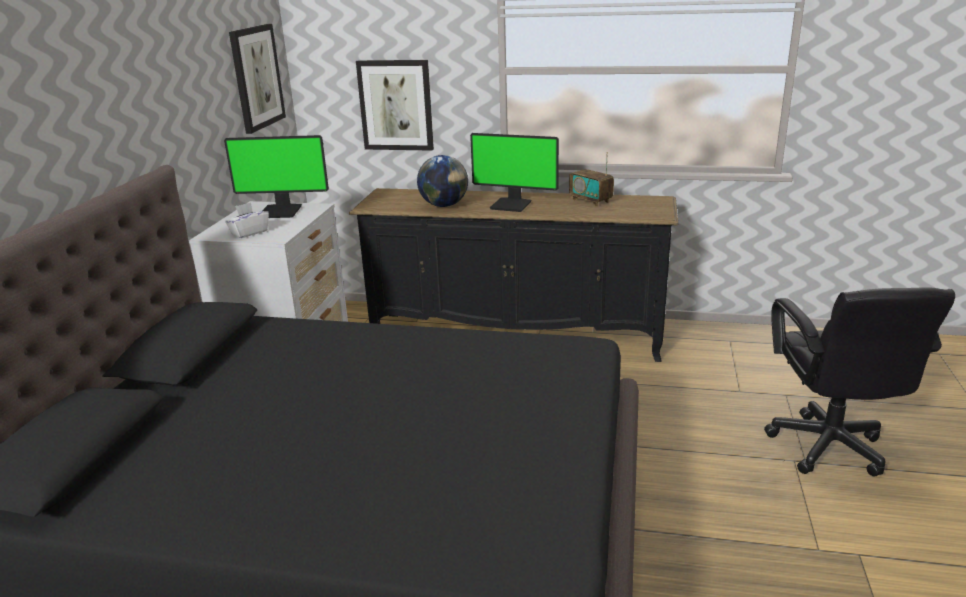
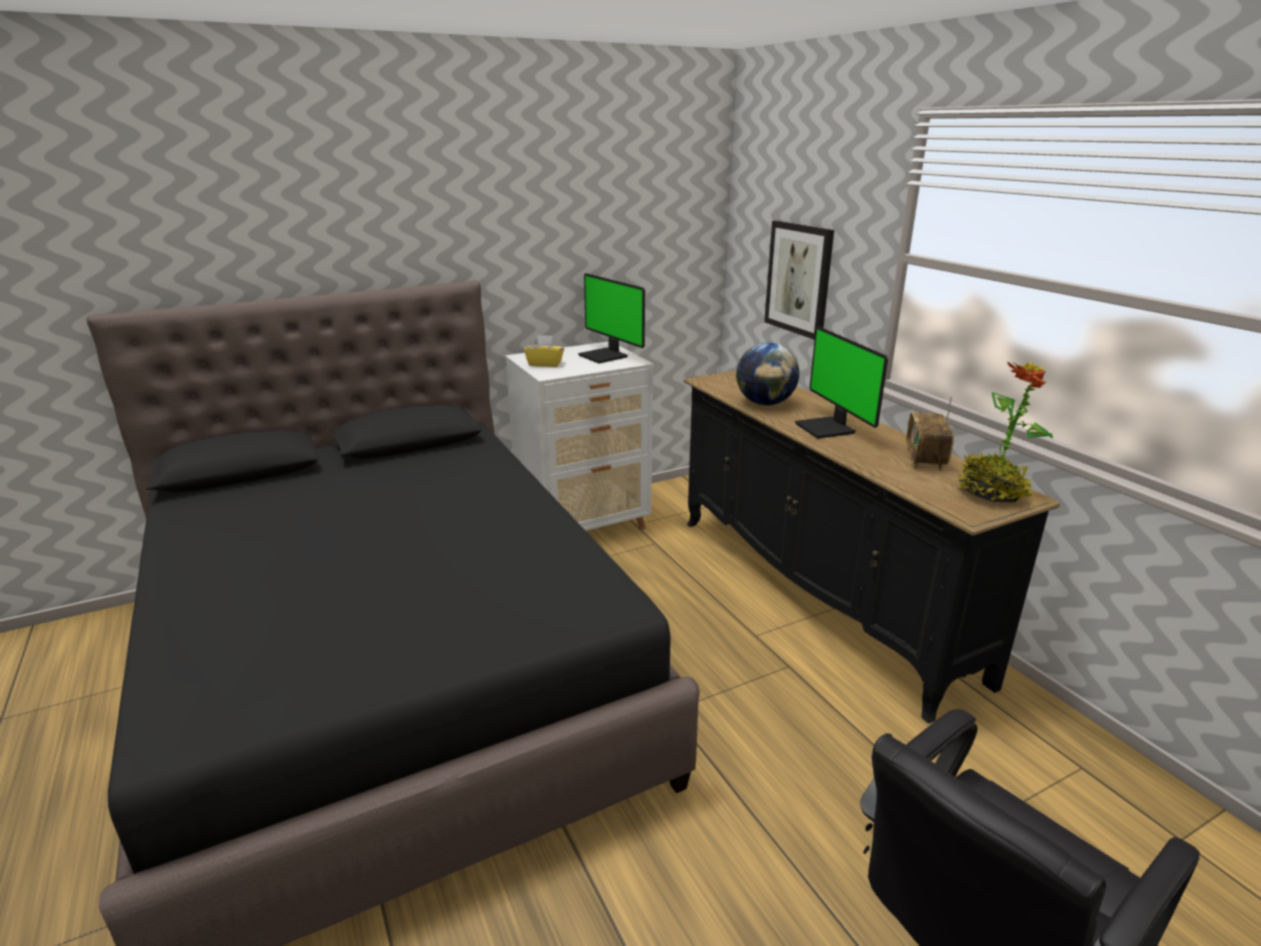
camera: 50 degrees right, 0 degrees up
(249, 232) = (545, 364): white tissue box -> yellow tissue box
(256, 77) = (663, 222): picture -> none
(649, 203) = (992, 493): none -> potted plant

